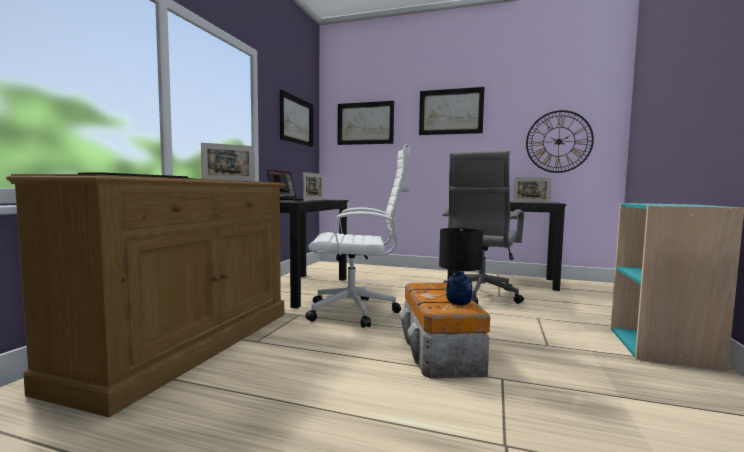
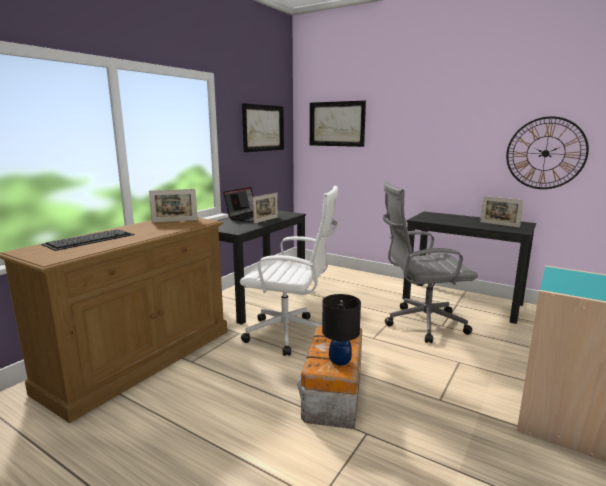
camera: 15 degrees right, 10 degrees up
(451, 112) = (424, 114): picture -> none
(480, 296) = (421, 324): grey office chair -> grey office chair turned 45 degrees clockwise

